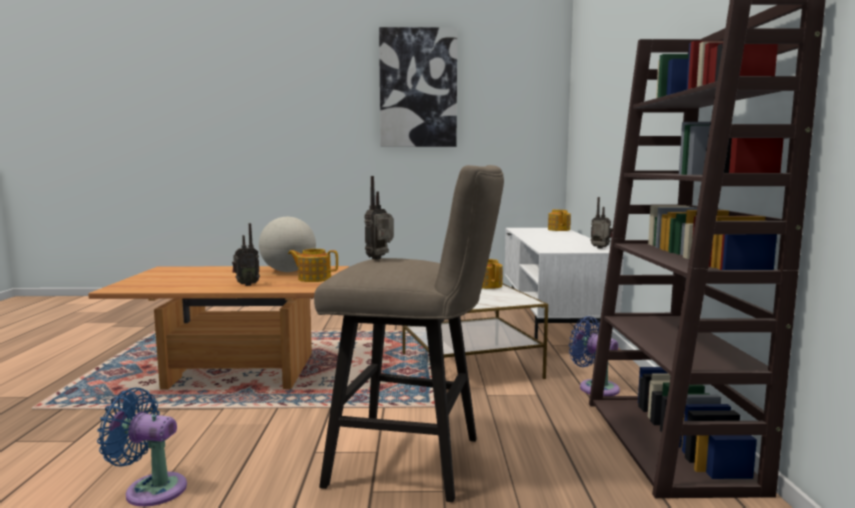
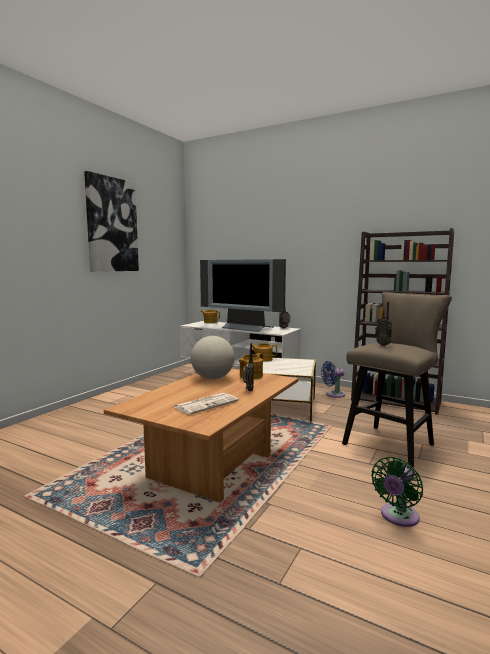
camera: 60 degrees left, 0 degrees up
(150, 489) = (398, 517): blue fan -> green fan
(186, 281) = (206, 404): none -> newspaper
(549, 240) = (246, 328): none -> television

